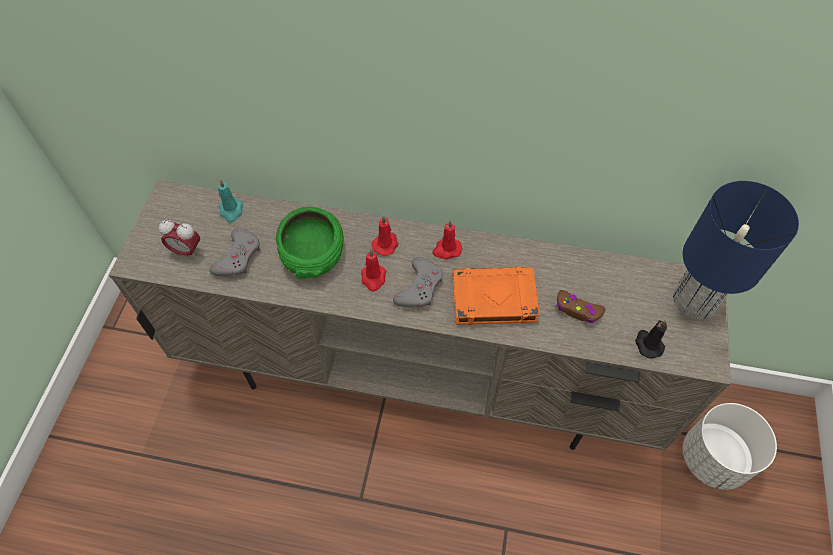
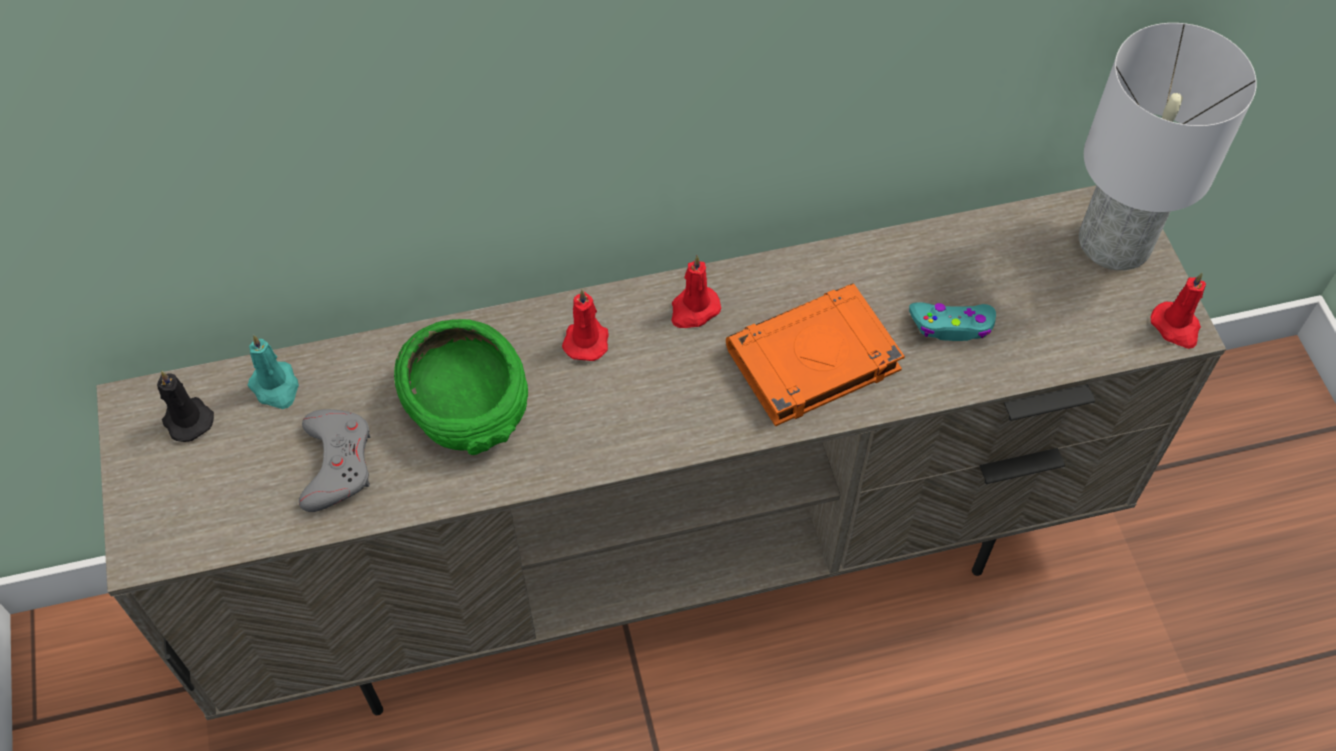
camera: 25 degrees left, 0 degrees up
(186, 251) = (233, 490): alarm clock -> none
(373, 278) = (597, 405): red candle -> red candle (1176, 327)
(419, 287) = (683, 389): grey game controller -> none
(578, 310) = (952, 326): brown game controller -> turquoise game controller
(648, 344) = (1081, 337): black candle -> black candle (187, 418)
(695, 300) = (1116, 241): blue table lamp -> white table lamp
(714, 458) = (1197, 493): white planter -> none

